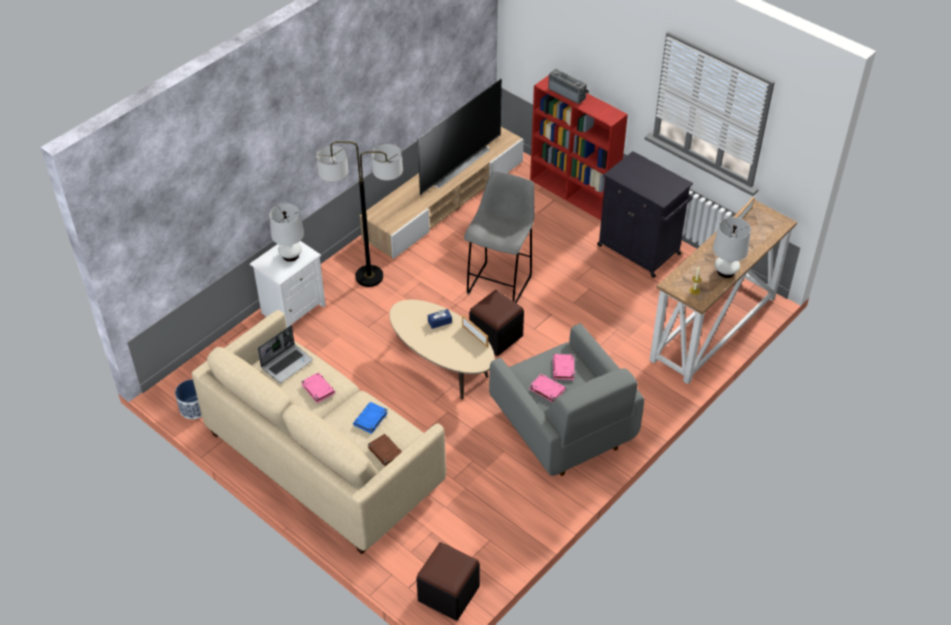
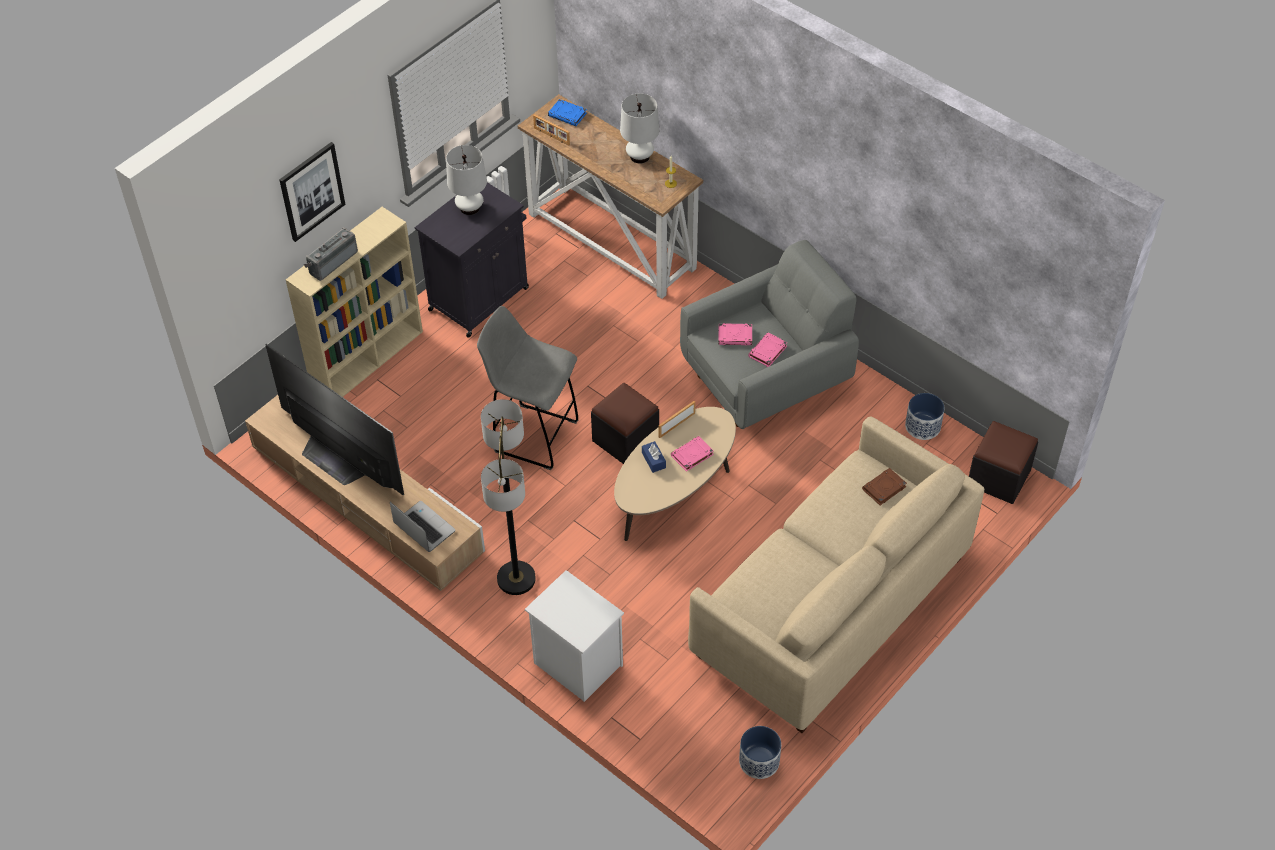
camera: 90 degrees left, 5 degrees up
(287, 363) = (754, 599): laptop -> laptop (423, 527)
(290, 255) = (568, 604): white table lamp -> white table lamp (470, 208)
(317, 389) = (794, 562): pink book -> pink book (692, 455)
(370, 419) = (838, 505): blue book -> blue book (568, 115)
(509, 539) = (923, 426): none -> planter
(574, 194) = (368, 358): red bookcase -> beige bookcase
(589, 42) = (311, 191): none -> picture

